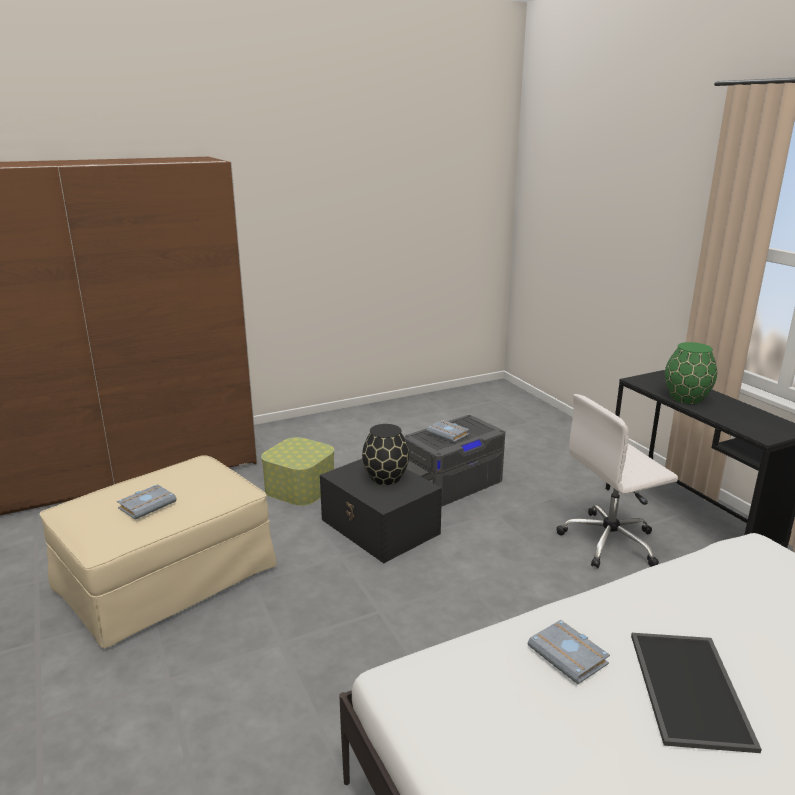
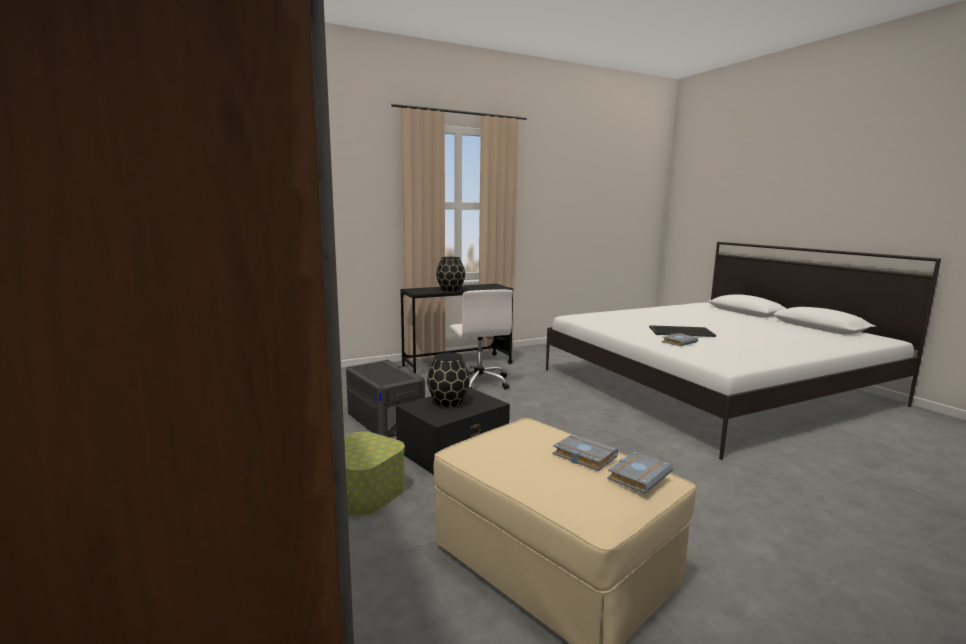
camera: 90 degrees left, 10 degrees down
(449, 434) = (384, 374): grey book -> grey book (638, 475)
(686, 398) = (451, 290): green vase -> black vase

